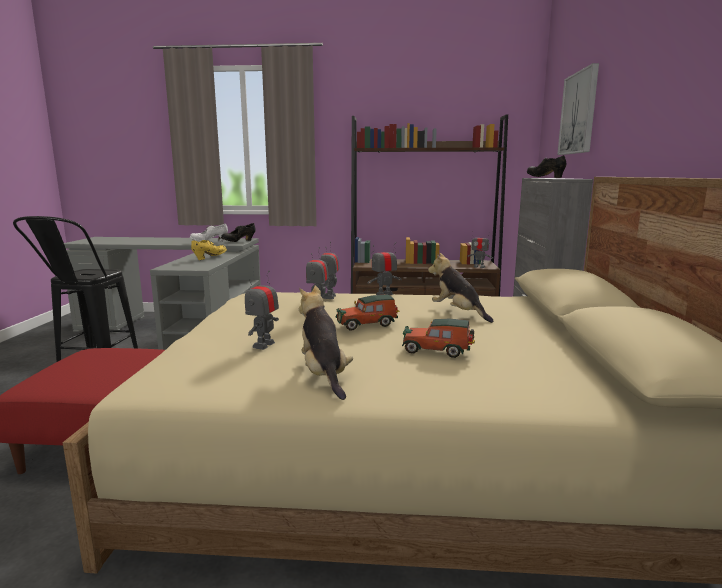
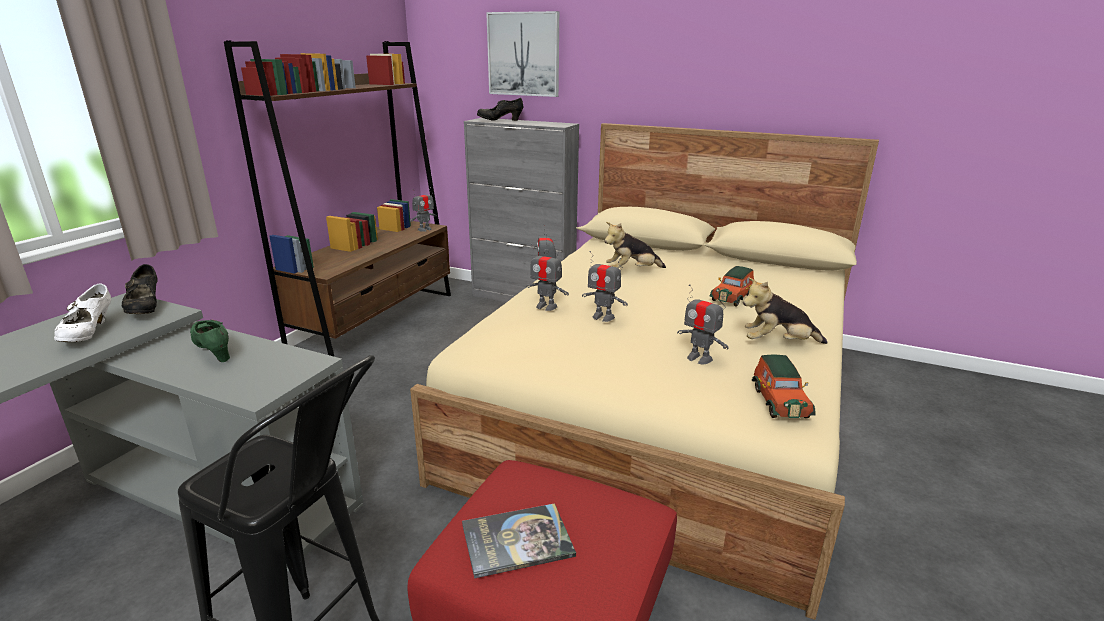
camera: 70 degrees left, 10 degrees up
(94, 361) = (517, 540): none -> book
(210, 258) = (213, 351): yellow shoe -> green shoe
(367, 324) = (659, 306): toy car -> toy car (779, 401)

